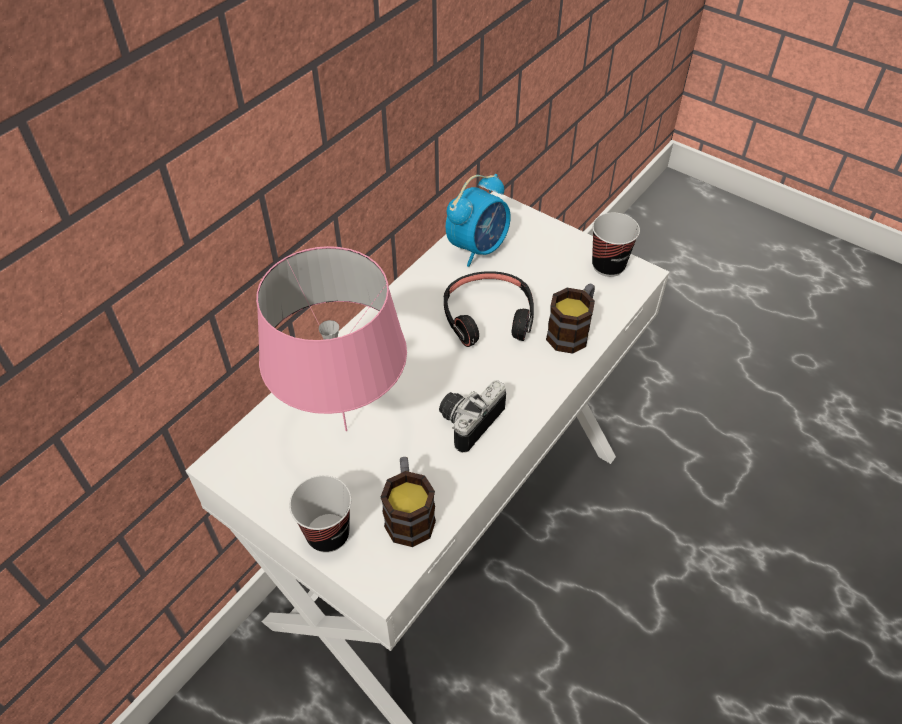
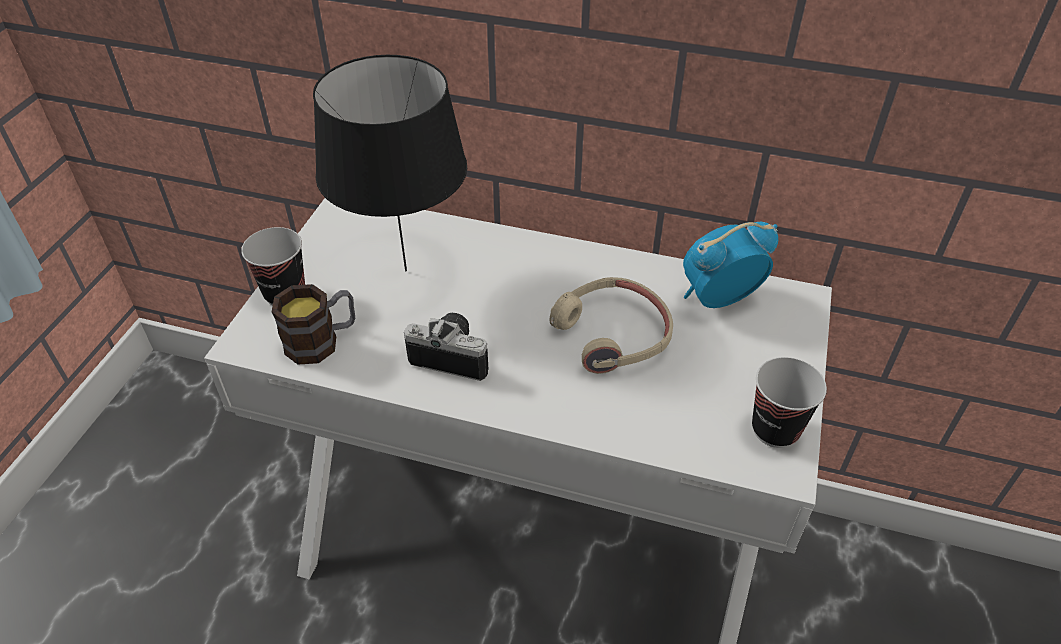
camera: 70 degrees right, 5 degrees down
(344, 430) = (405, 269): pink table lamp -> black table lamp
(478, 248) = (718, 298): alarm clock -> alarm clock turned 135 degrees clockwise
(488, 316) = (612, 334): black headphones -> beige headphones
(572, 331) = (634, 416): mug -> none

